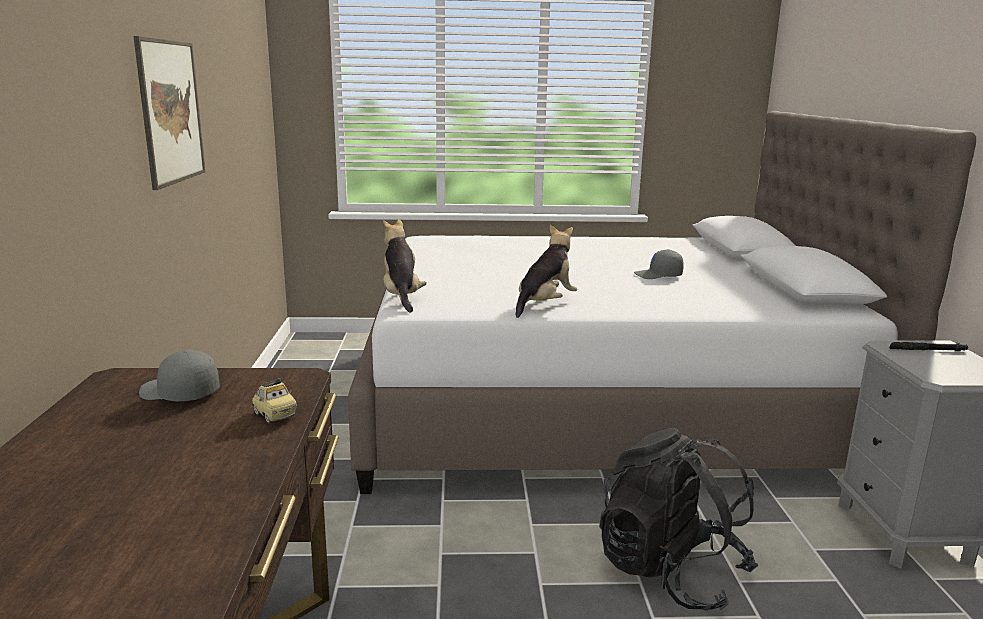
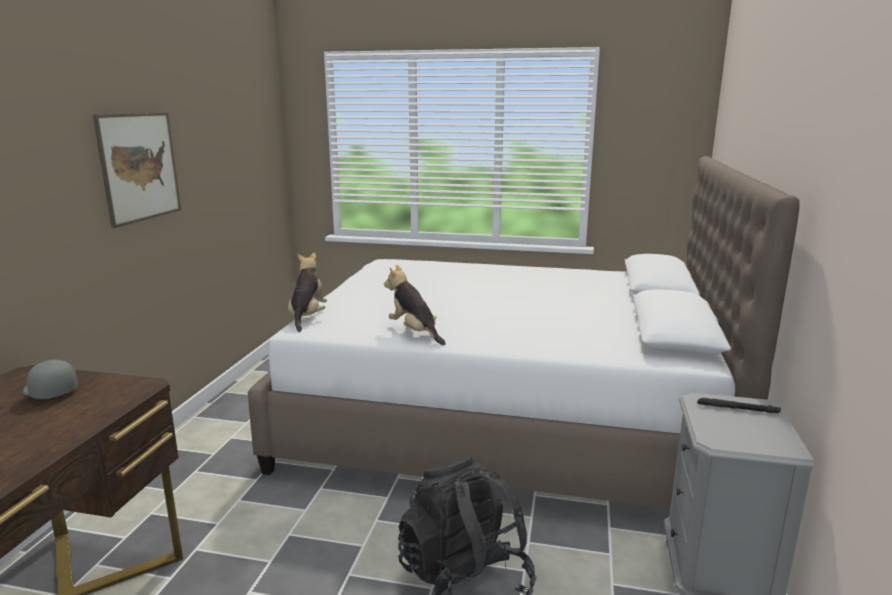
camera: 15 degrees right, 0 degrees up
(274, 415) = (89, 417): toy car -> none
(544, 304) = (414, 332): plush toy -> plush toy turned 90 degrees counterclockwise
(658, 276) = (545, 310): grey cap -> none

